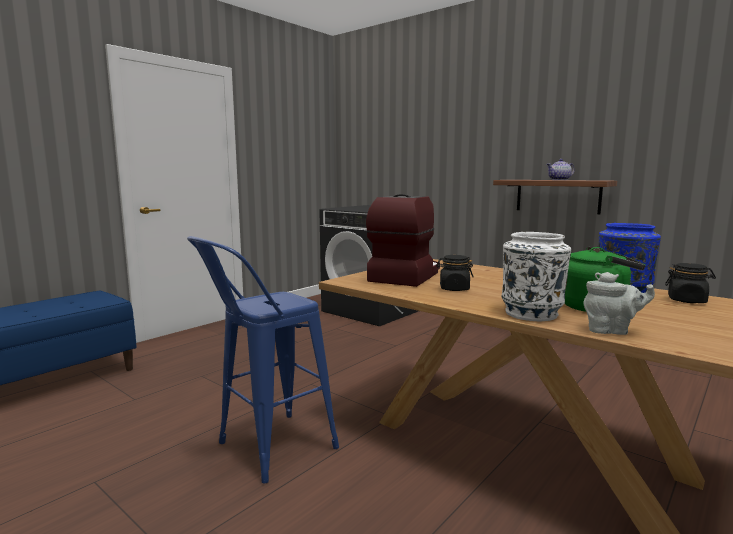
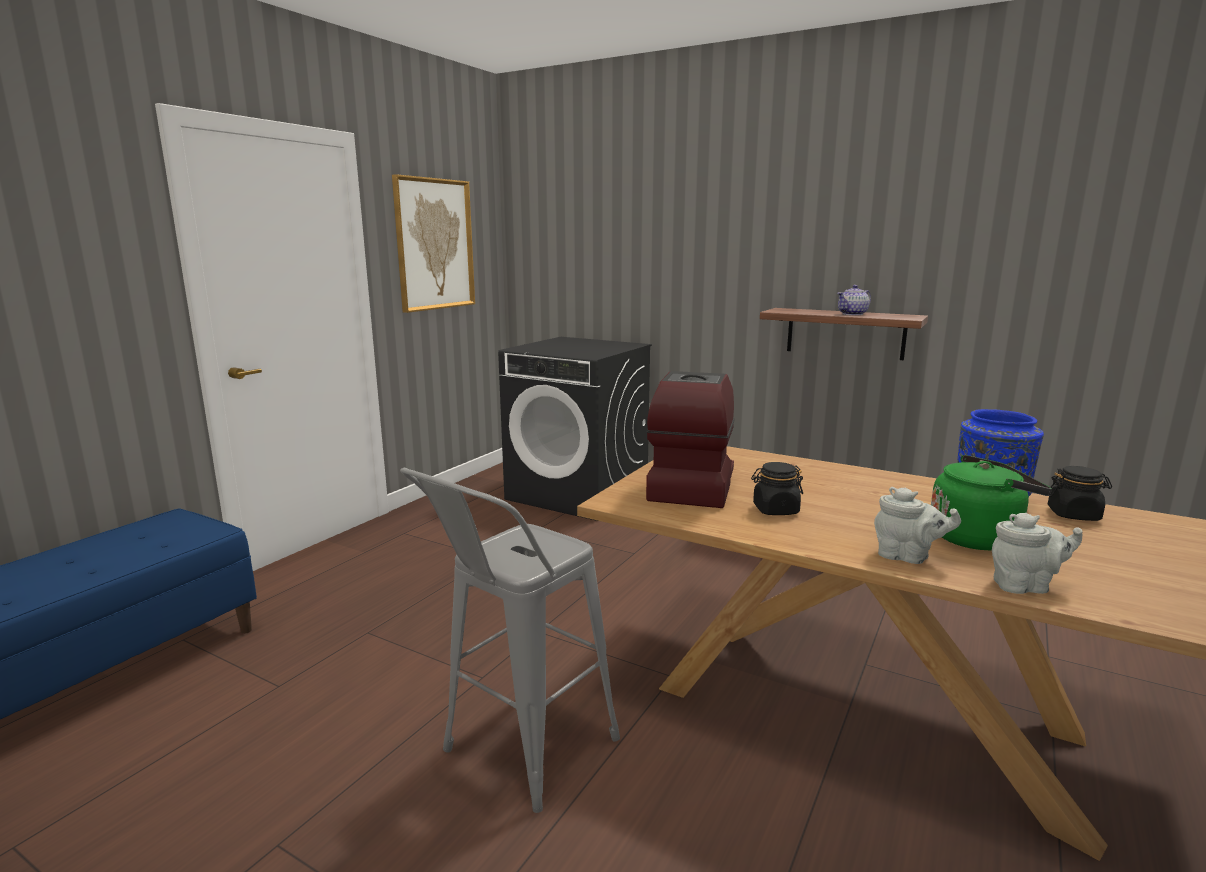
camera: 10 degrees left, 5 degrees up
(266, 450) = (518, 755): blue stool -> grey stool
(284, 141) = (434, 244): none -> picture
(531, 313) = (907, 557): white vase -> grey teapot

